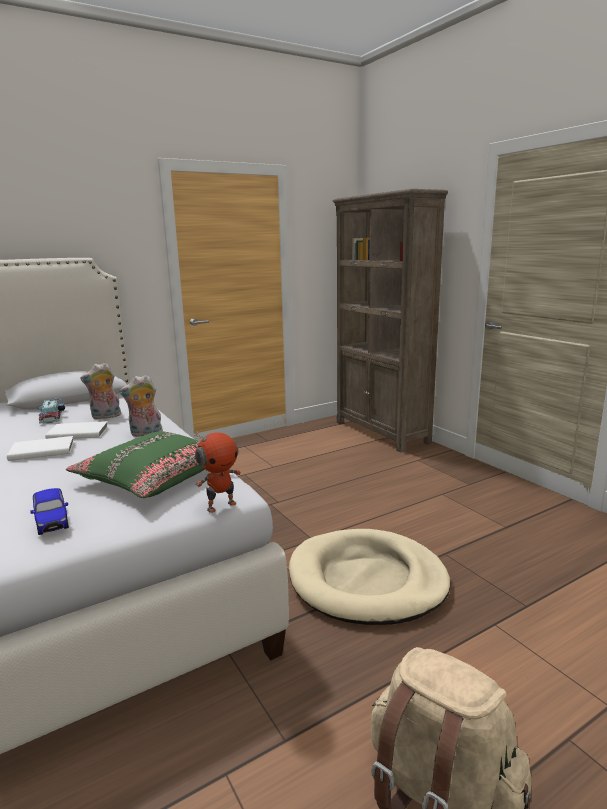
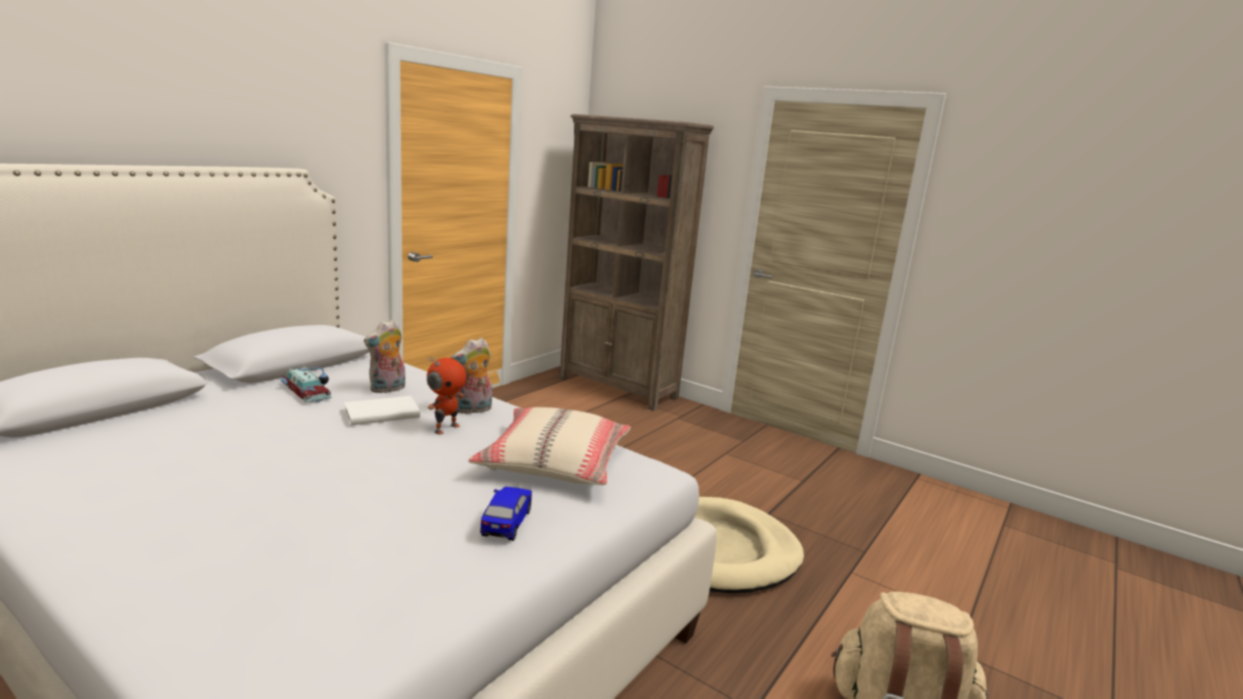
camera: 25 degrees left, 0 degrees up
(41, 450) = (367, 440): white book -> none
(52, 521) = (507, 523): toy car -> toy car turned 120 degrees counterclockwise
(153, 477) = (554, 462): green pillow -> beige pillow
(221, 506) = (664, 485): toy robot -> toy robot (445, 428)

